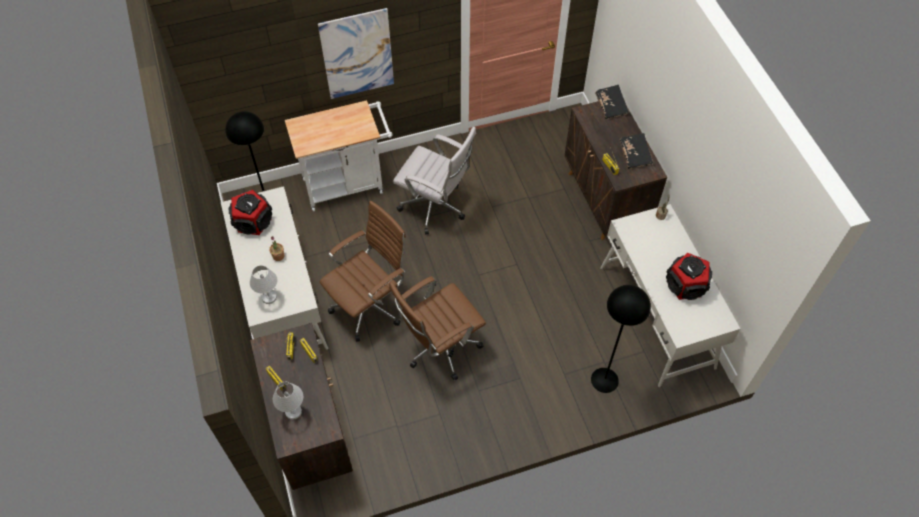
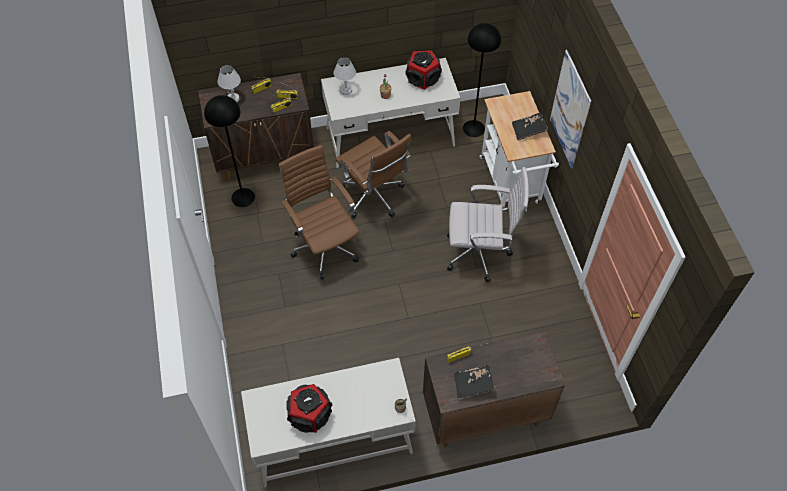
camera: 95 degrees right, 0 degrees up
(436, 207) = (480, 253): white office chair -> white office chair turned 120 degrees counterclockwise
(604, 380) = (270, 378): black floor lamp -> black floor lamp (242, 197)
(611, 106) = (547, 372): black book -> black book (528, 130)

